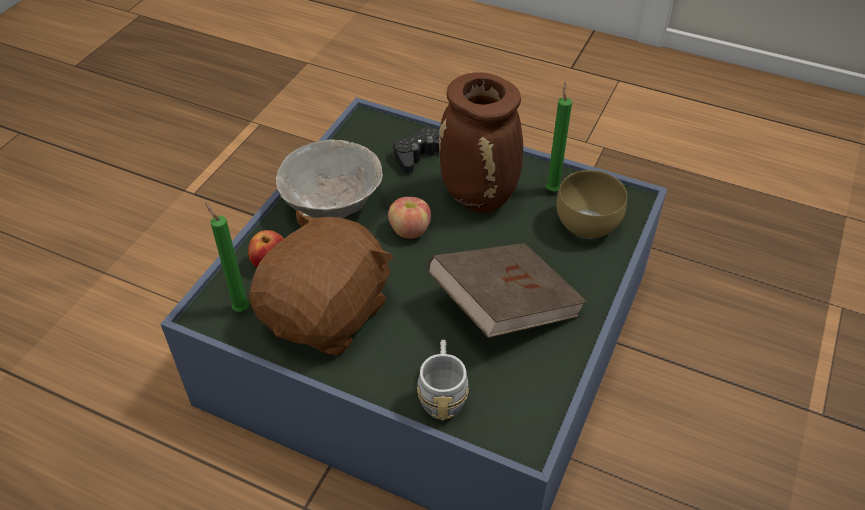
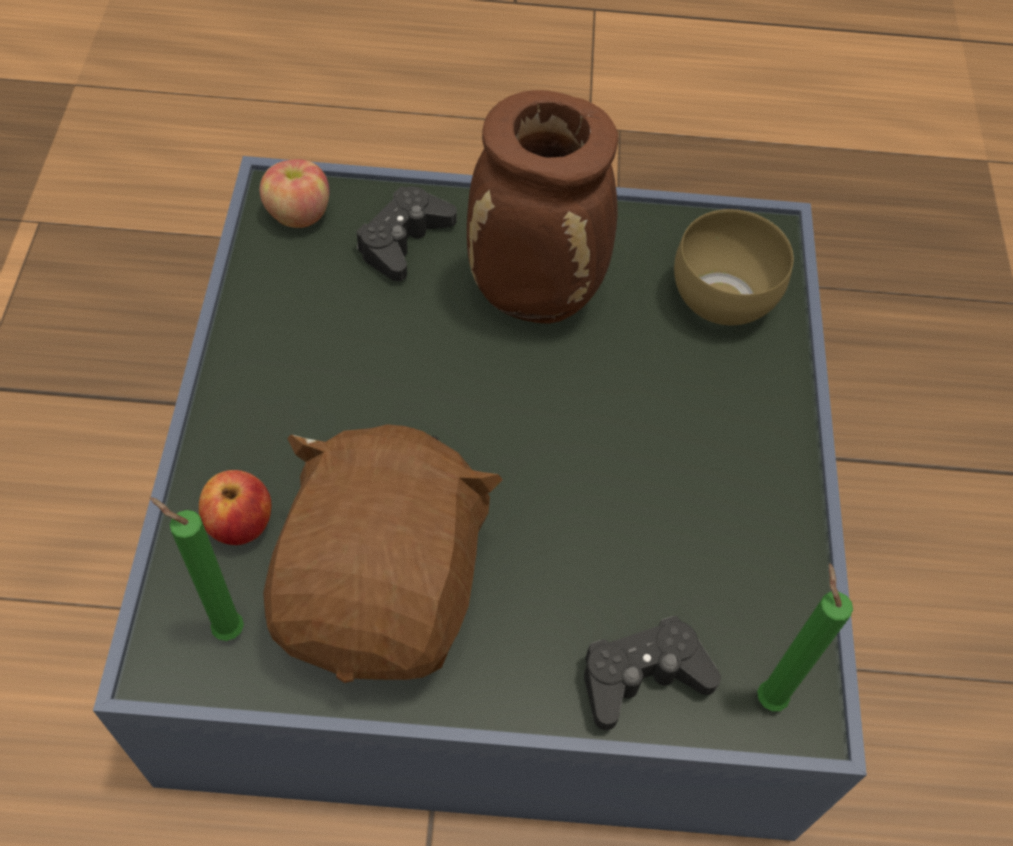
camera: 25 degrees left, 10 degrees up
(334, 206) = (300, 378): grey bowl -> none
(409, 230) = (450, 388): apple -> apple (298, 214)
(442, 393) = (642, 676): grey mug -> black game controller
(504, 308) = (664, 487): brown book -> none
(552, 189) = (641, 248): green candle -> green candle (768, 694)

